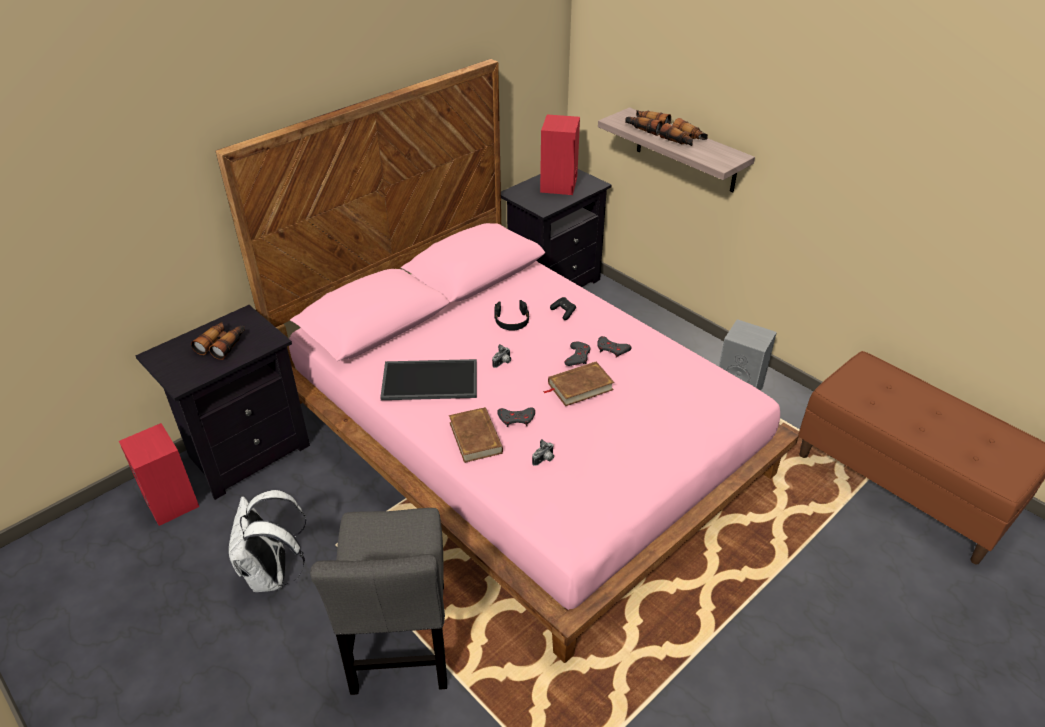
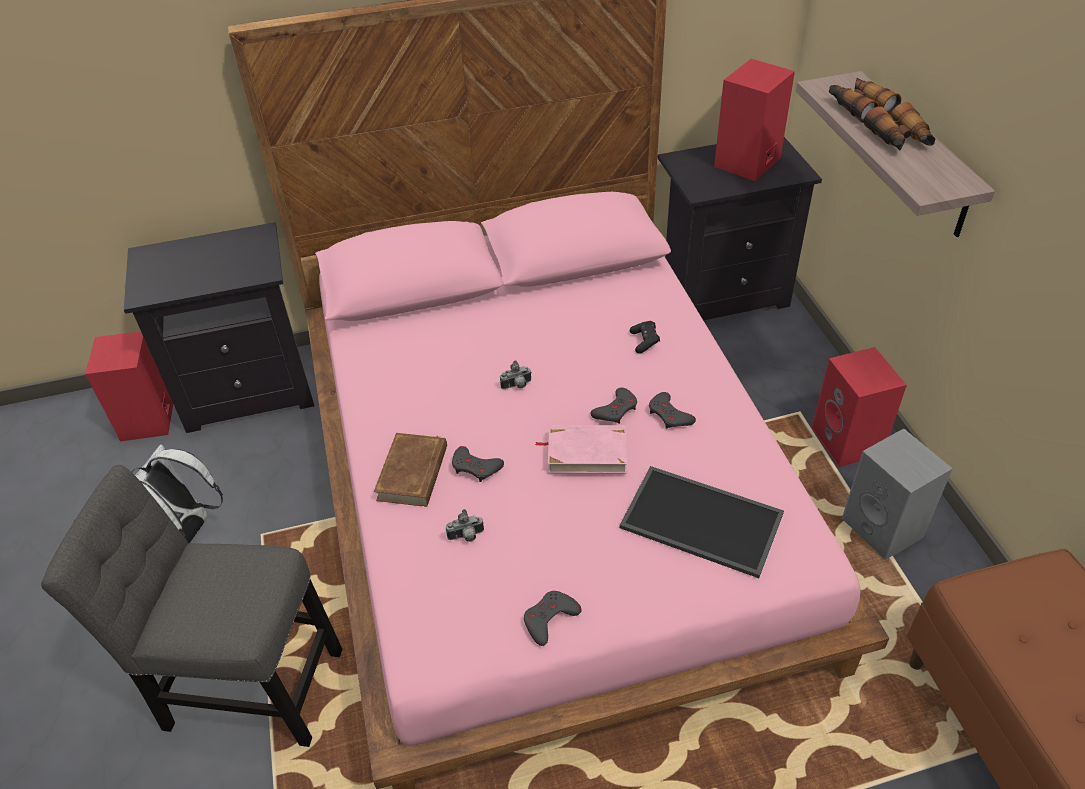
camera: 30 degrees right, 5 degrees up
(222, 344) = (213, 262): binoculars -> none
(401, 644) = (245, 685): grey chair -> grey chair turned 75 degrees clockwise
(428, 381) = (414, 379): tray -> tray (699, 522)
(511, 320) = (571, 332): black headphones -> none
(580, 386) = (586, 452): brown book -> pink book
(631, 486) = (549, 619): none -> grey game controller
(688, 348) = (849, 442): none -> red speaker

